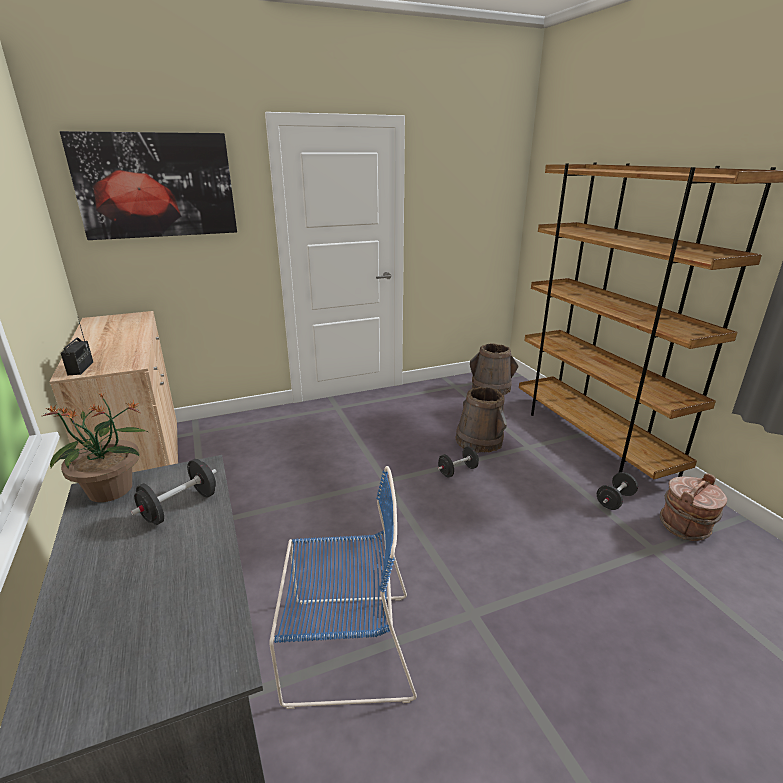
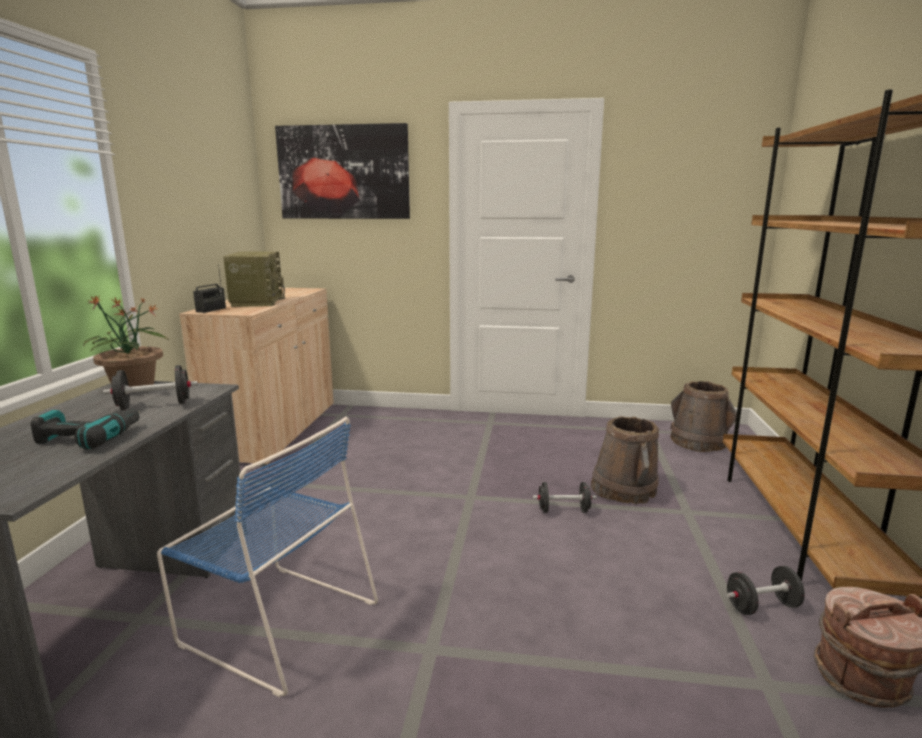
camera: 30 degrees right, 10 degrees down
(113, 346) = (257, 302): none -> radio
(177, 569) = (89, 437): none -> power drill

